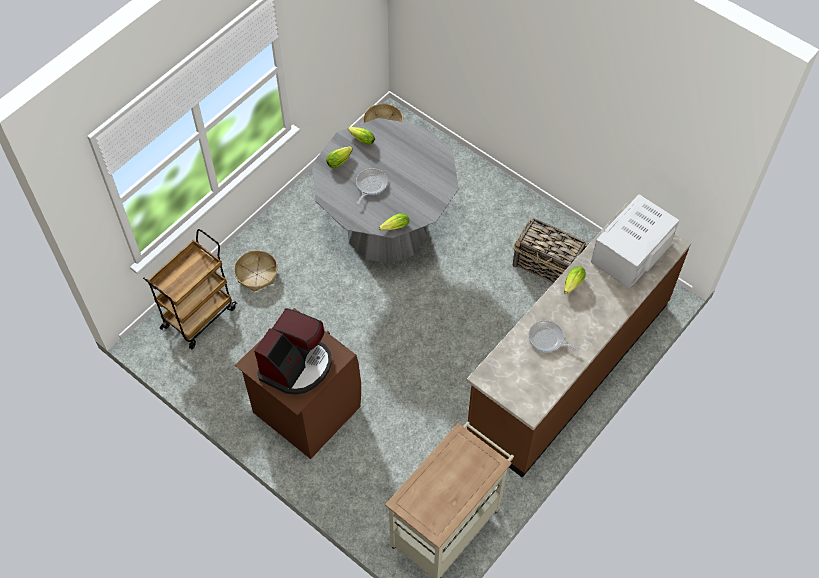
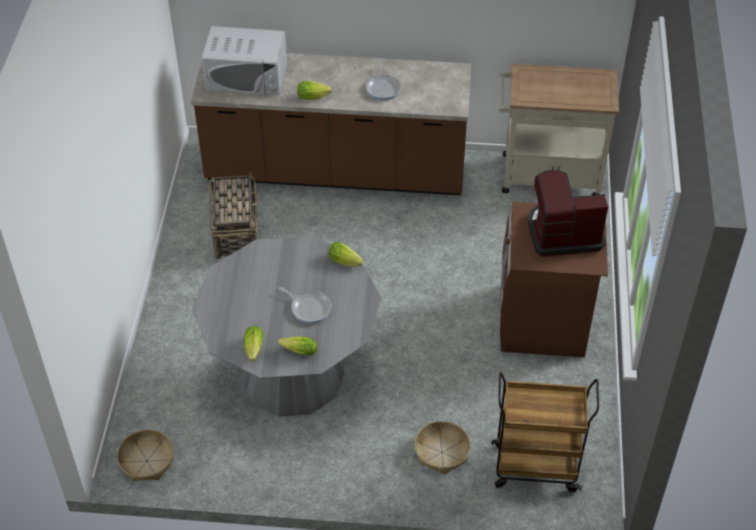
camera: 125 degrees left, 10 degrees down
(370, 185) = (309, 308): frying pan -> frying pan turned 135 degrees counterclockwise

